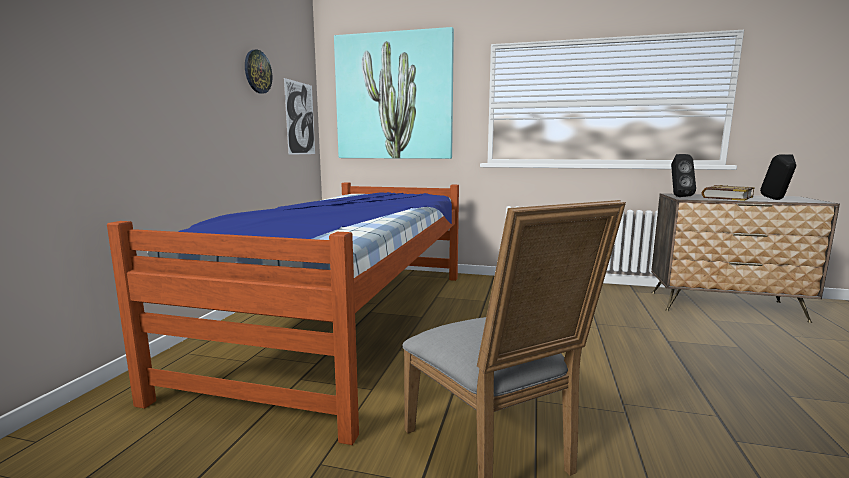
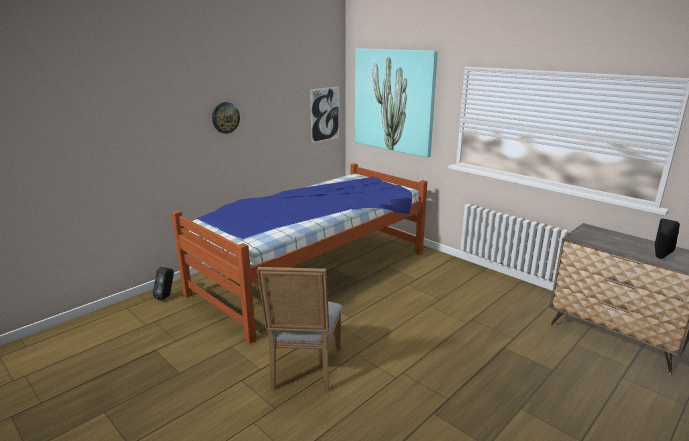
camera: 30 degrees right, 10 degrees up
(257, 71) = (285, 92): wall clock -> wall clock (225, 117)
(678, 196) = (578, 233): black speaker -> black speaker (166, 297)
(727, 197) = (623, 243): book -> none

